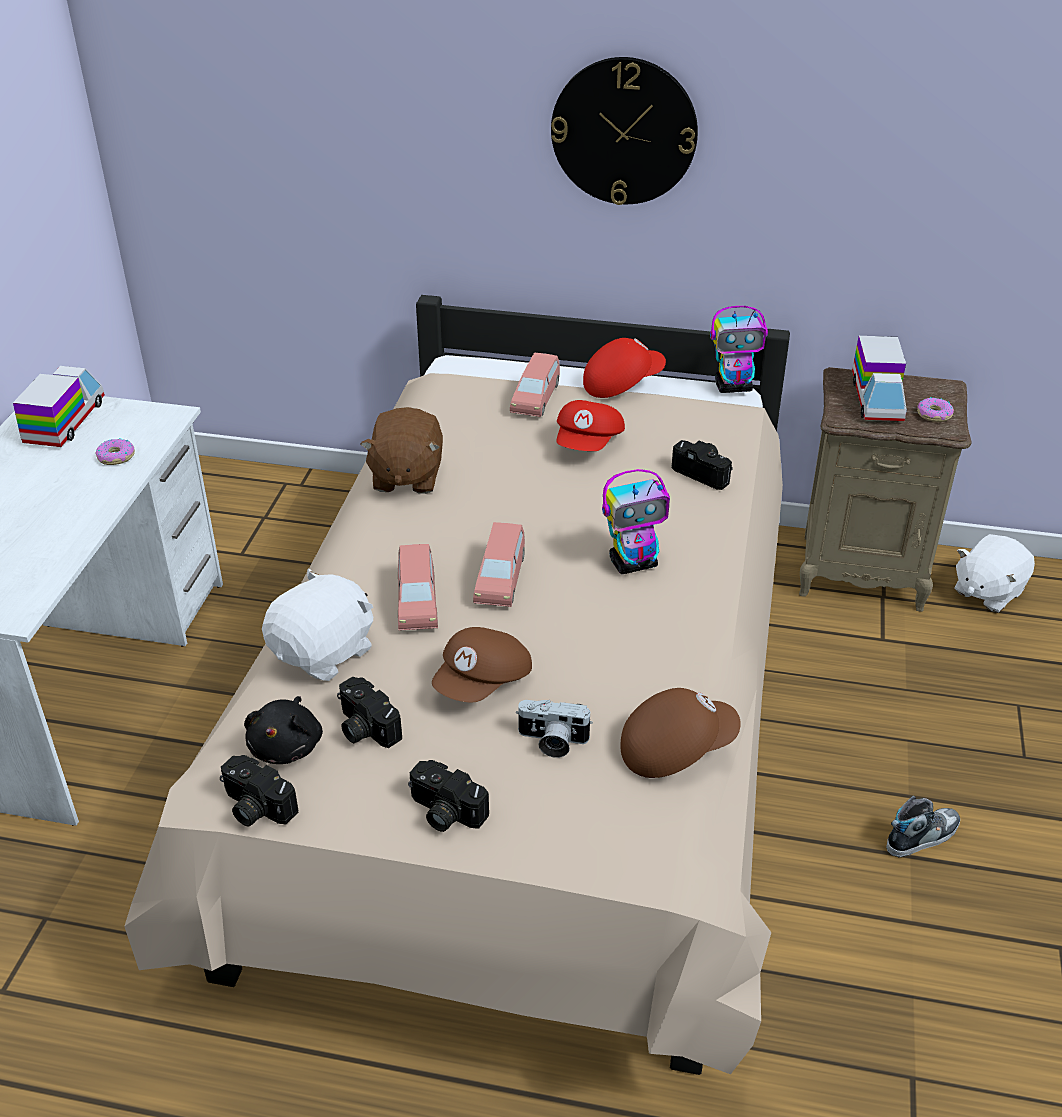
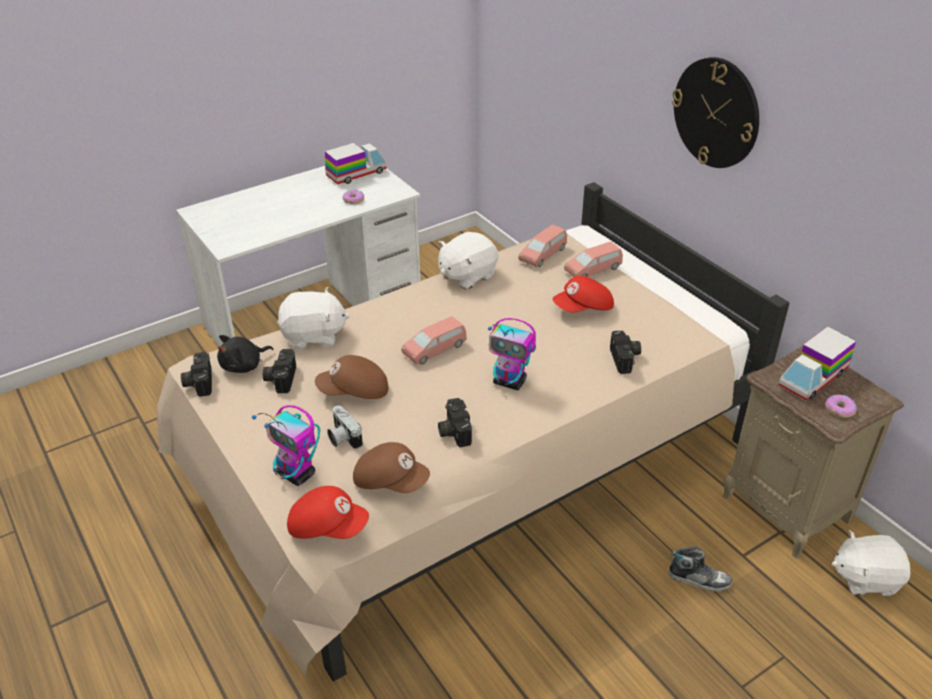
camera: 45 degrees right, 0 degrees up
(406, 476) = (467, 276): brown plush toy -> white plush toy
(417, 601) = (383, 337): pink toy car -> pink toy car (543, 255)
(444, 812) = (257, 435): camera -> camera (453, 430)
(621, 383) = (655, 286): red cap -> red cap (328, 526)
(734, 387) = (726, 323): toy robot -> toy robot (297, 474)
(922, 836) = (608, 675): shoe -> shoe (699, 579)

